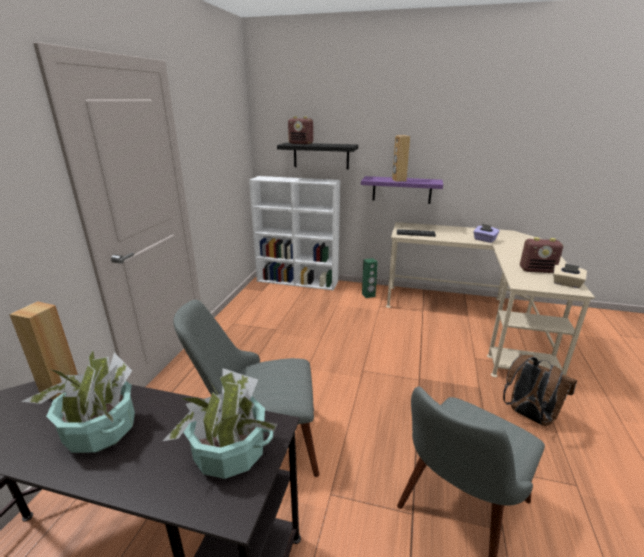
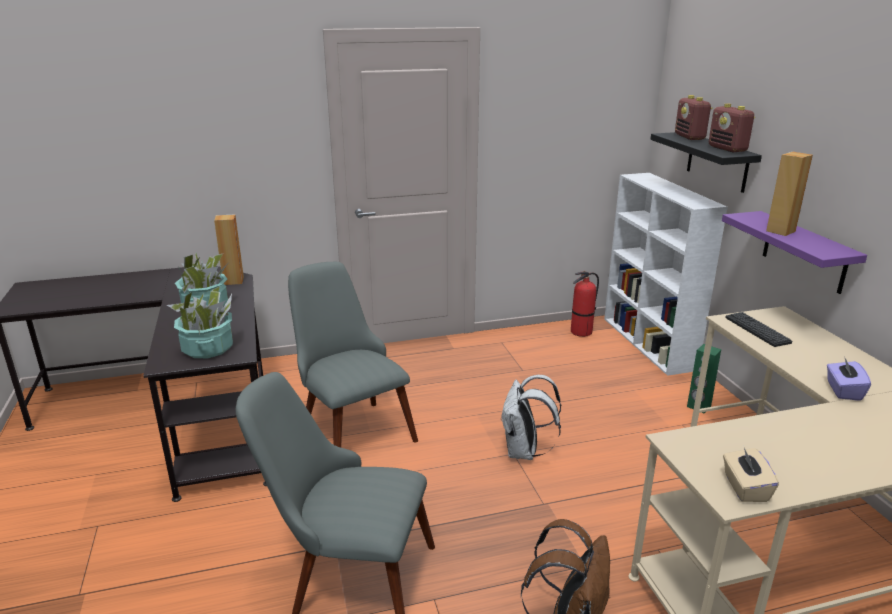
camera: 60 degrees right, 0 degrees up
(260, 293) = (581, 332): none -> fire extinguisher
(364, 365) = (524, 452): none -> white backpack
(537, 270) = (767, 455): radio -> radio (727, 149)

